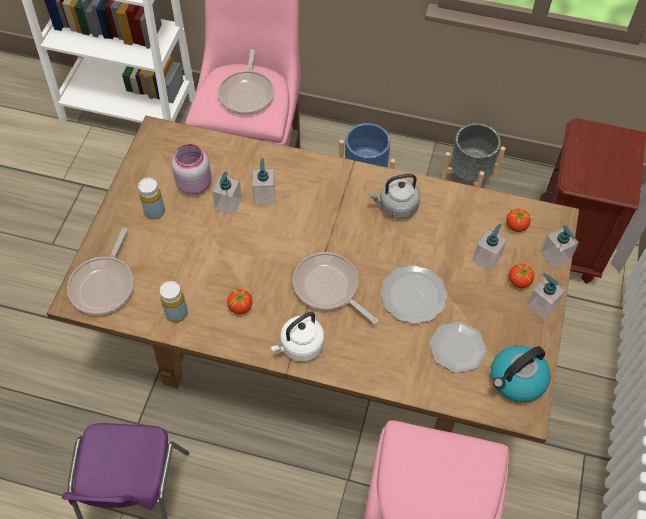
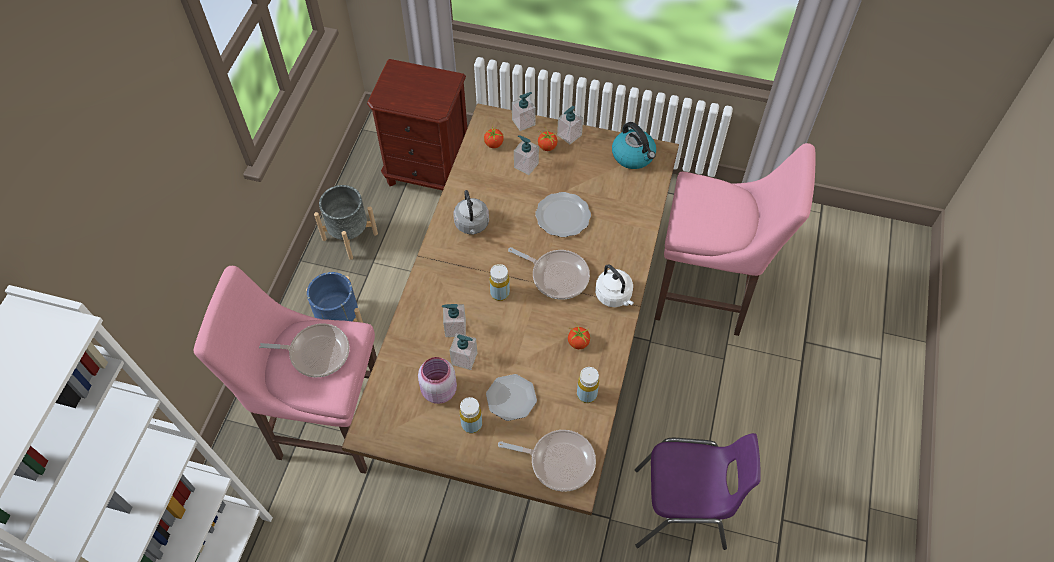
camera: 90 degrees left, 0 degrees up
(306, 233) = (500, 293): none -> yellow bottle
(328, 288) = (557, 276): frying pan -> frying pan turned 105 degrees counterclockwise
(458, 348) = (609, 189): plate -> plate (511, 398)

